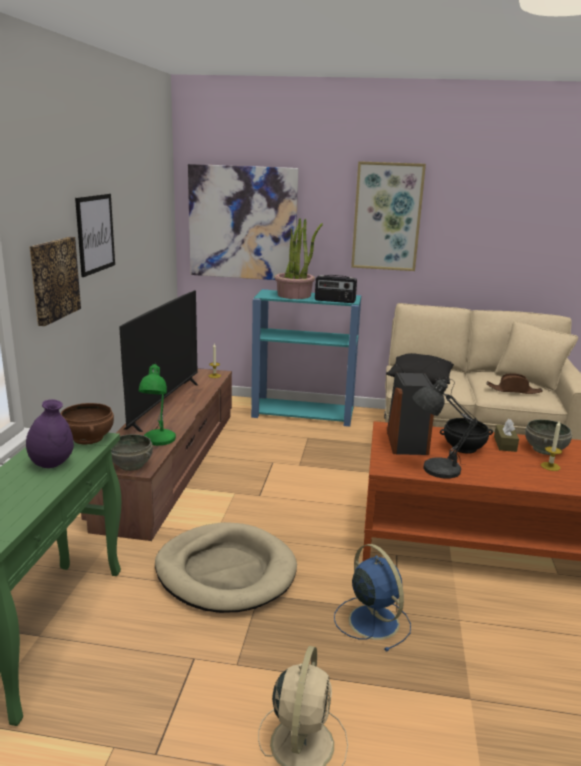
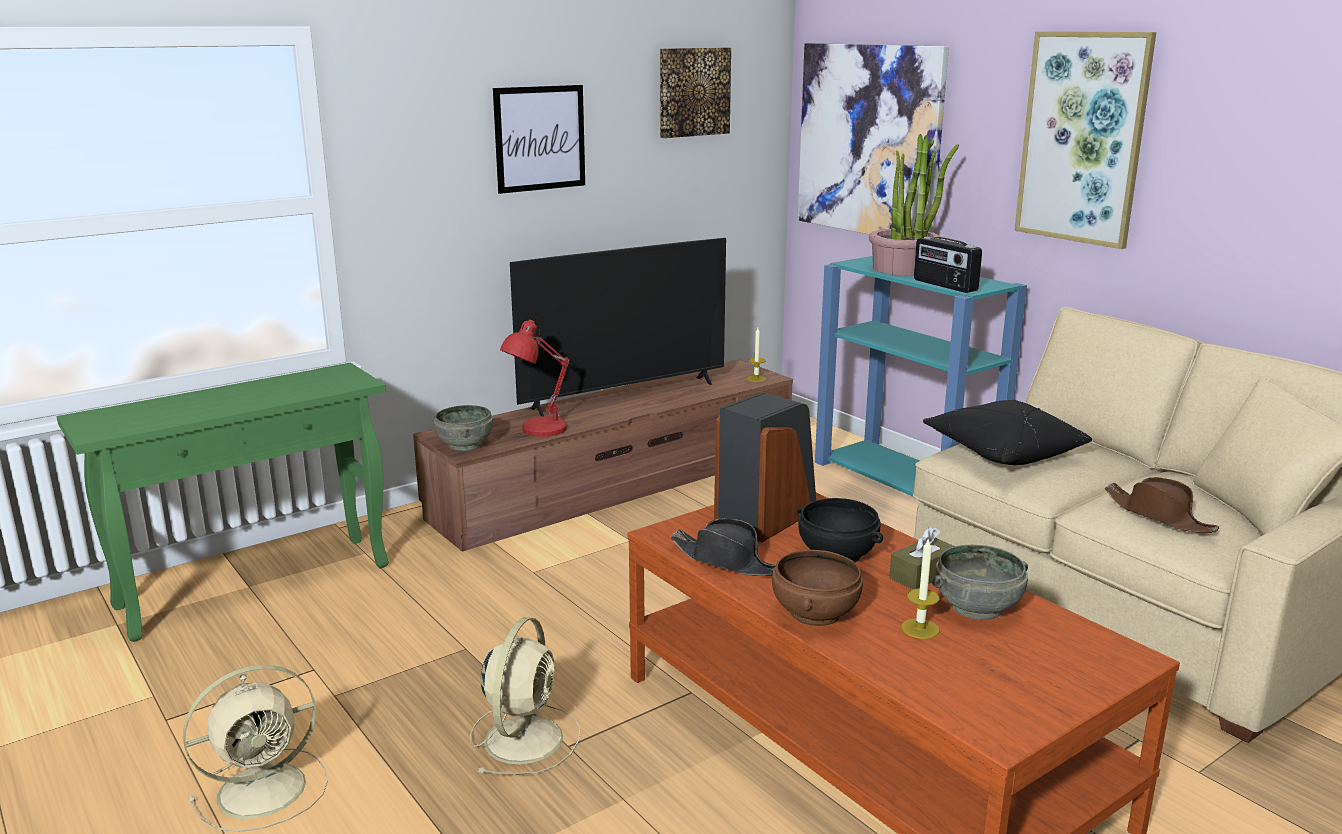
camera: 45 degrees right, 0 degrees up
(52, 464) = (276, 392): purple vase -> none
(53, 279) = (432, 189): picture -> picture (693, 92)
(87, 438) = (350, 380): brown bowl -> brown bowl (814, 613)
(158, 441) = (539, 430): green table lamp -> red table lamp
(225, 571) = (474, 612): beige dog bed -> none
(372, 620) = (525, 737): blue fan -> beige fan
(436, 469) = (727, 561): grey table lamp -> black hat

